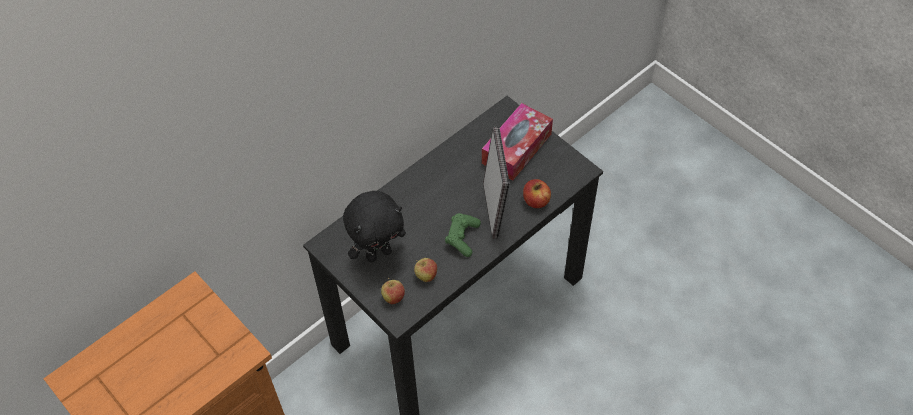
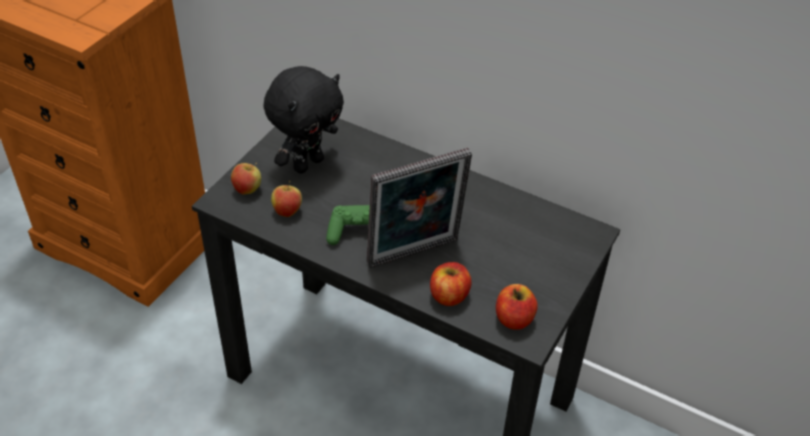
camera: 70 degrees right, 10 degrees down
(378, 253) = (307, 163): black plush toy -> black plush toy turned 90 degrees counterclockwise
(516, 148) = (530, 257): tissue box -> none
(564, 172) = (514, 319): none -> apple

